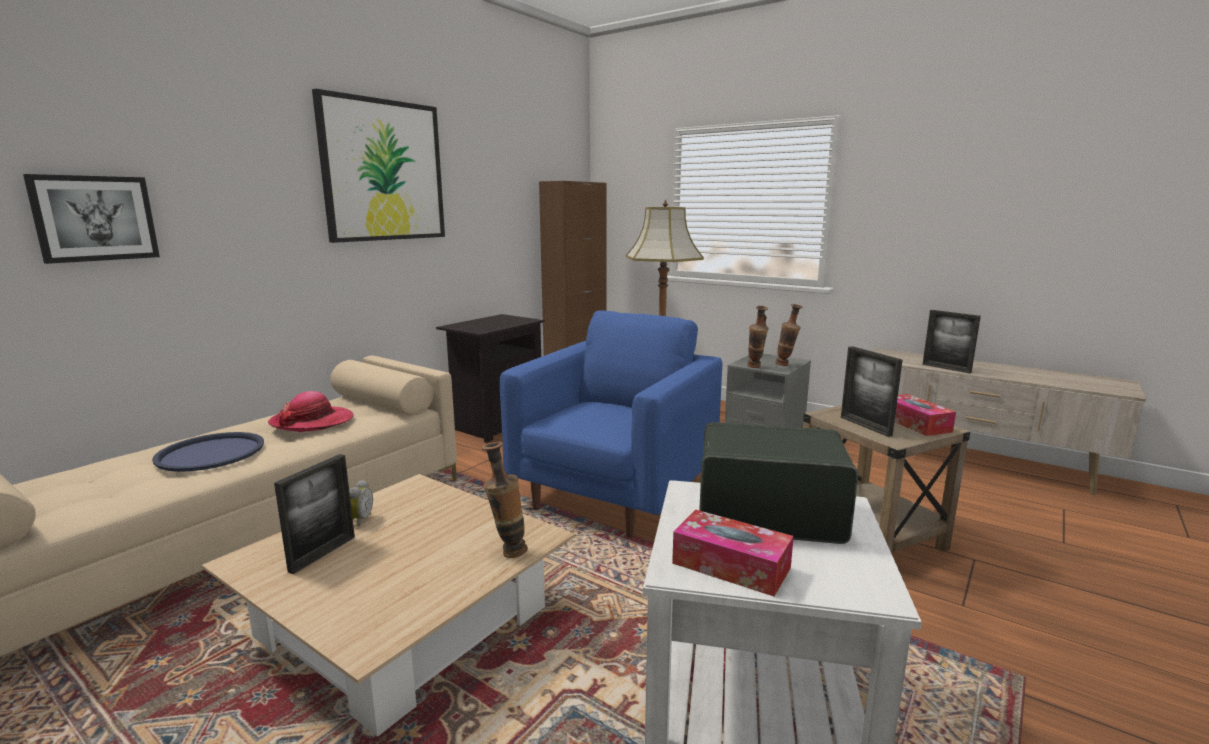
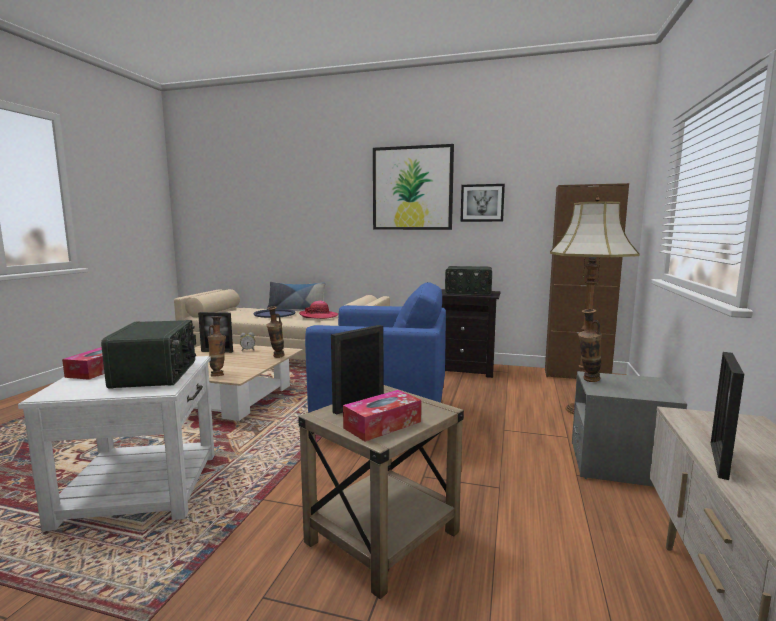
camera: 70 degrees right, 5 degrees down
(95, 218) = (281, 215): picture -> picture (482, 203)
(196, 434) = (296, 309): none -> pillow
(494, 322) = (468, 292): none -> radio
(786, 365) = (627, 392): vase -> vase (276, 357)

